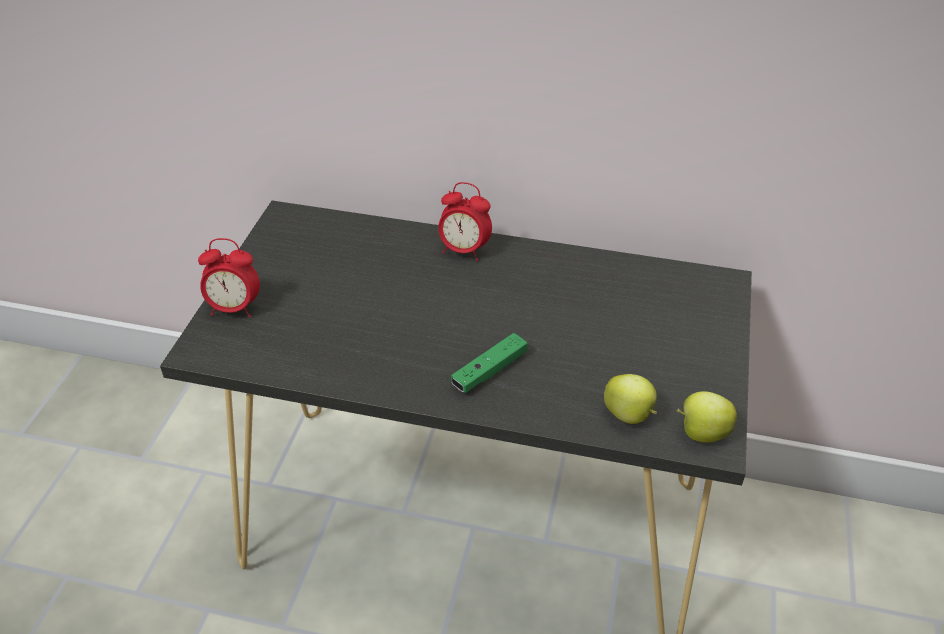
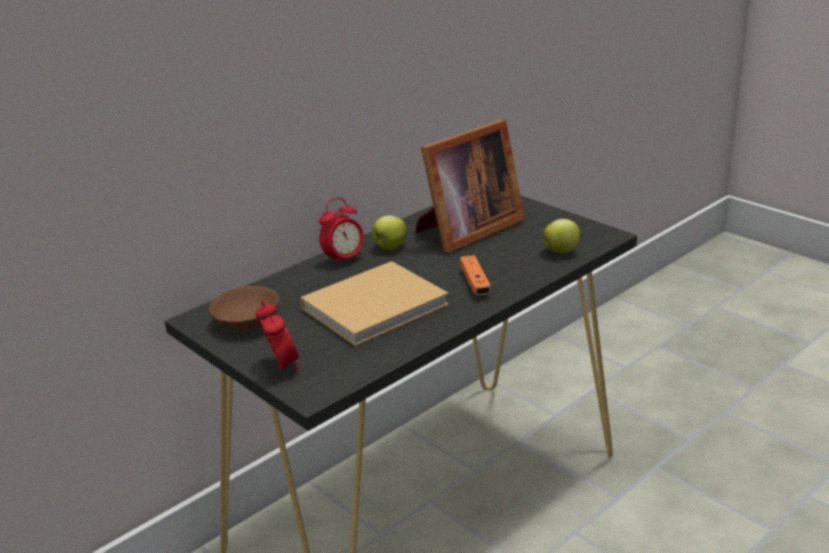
camera: 55 degrees left, 15 degrees down
(234, 308) = (282, 367): alarm clock -> alarm clock turned 60 degrees counterclockwise
(300, 249) = (249, 321): none -> brown bowl
(387, 318) = (378, 305): none -> beige book
(489, 371) = (475, 283): green game controller -> orange game controller
(608, 310) = (466, 231): none -> picture frame
(701, 433) = (596, 236): apple -> apple (389, 247)

